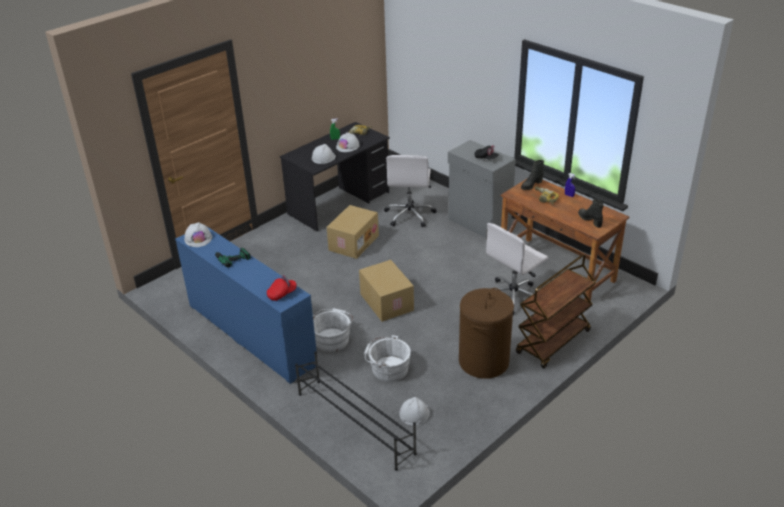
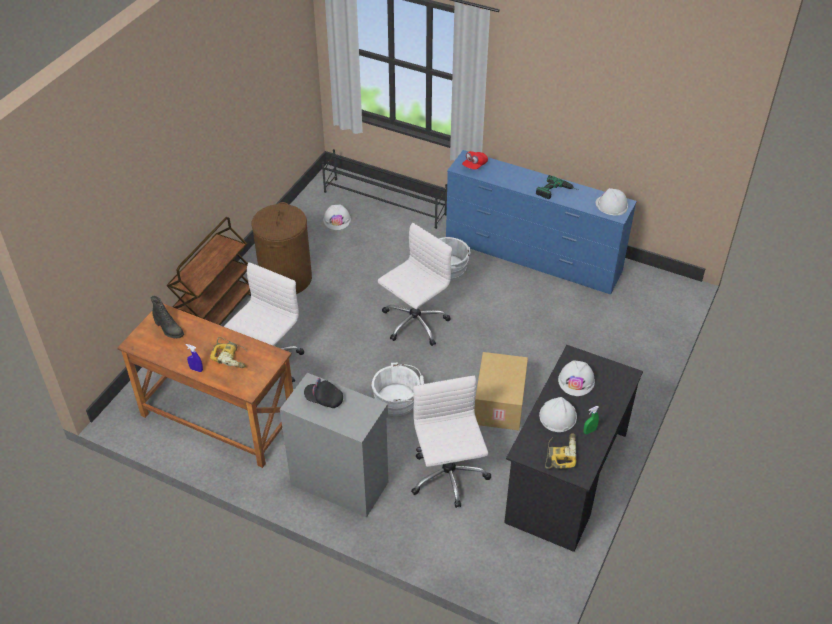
camera: 160 degrees right, 10 degrees up
(385, 302) = (414, 323): cardboard box -> white office chair
(387, 368) = (378, 252): white bucket -> white bucket (399, 400)
(531, 185) = (251, 378): black boot -> none

